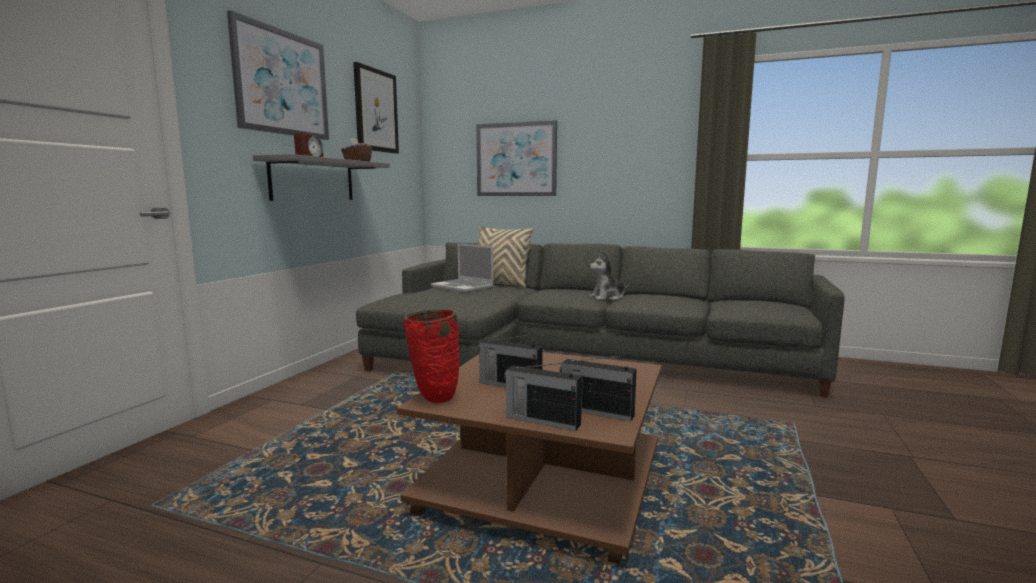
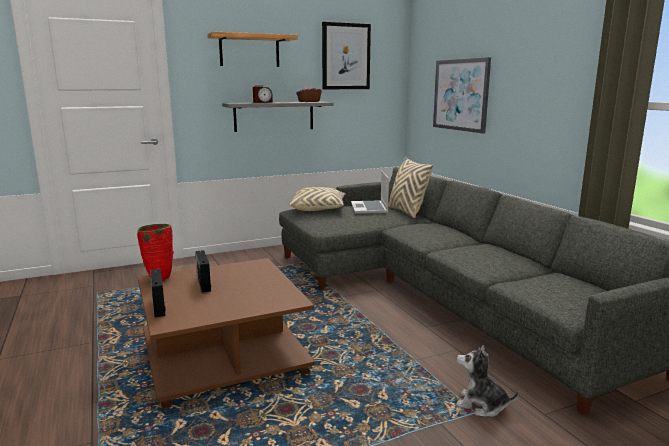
camera: 45 degrees right, 5 degrees up
(282, 83) = (249, 51): picture -> shelf
(410, 296) = (318, 209): none -> beige pillow
(595, 411) = (190, 313): radio -> none
(607, 297) = (453, 243): plush toy -> plush toy (481, 405)

